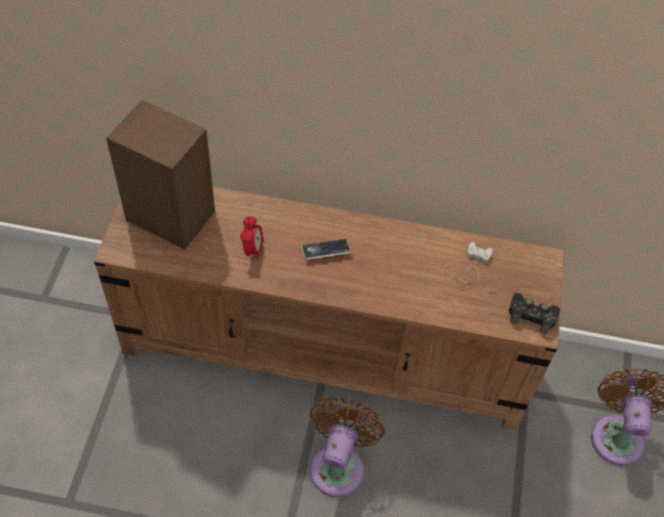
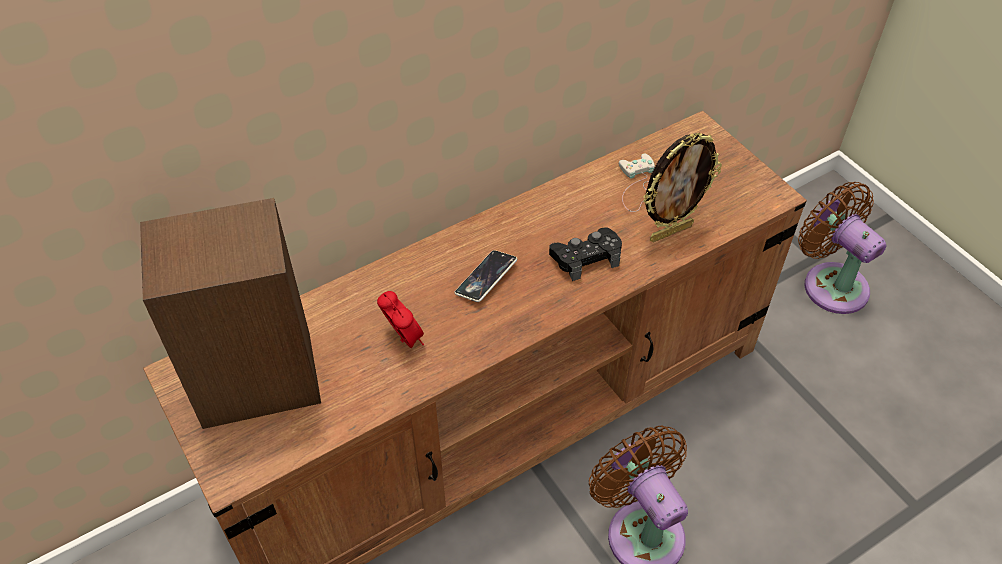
camera: 40 degrees left, 5 degrees down
(452, 303) = (670, 231): none -> picture frame
(531, 316) = (750, 188): black game controller -> black game controller (586, 258)

